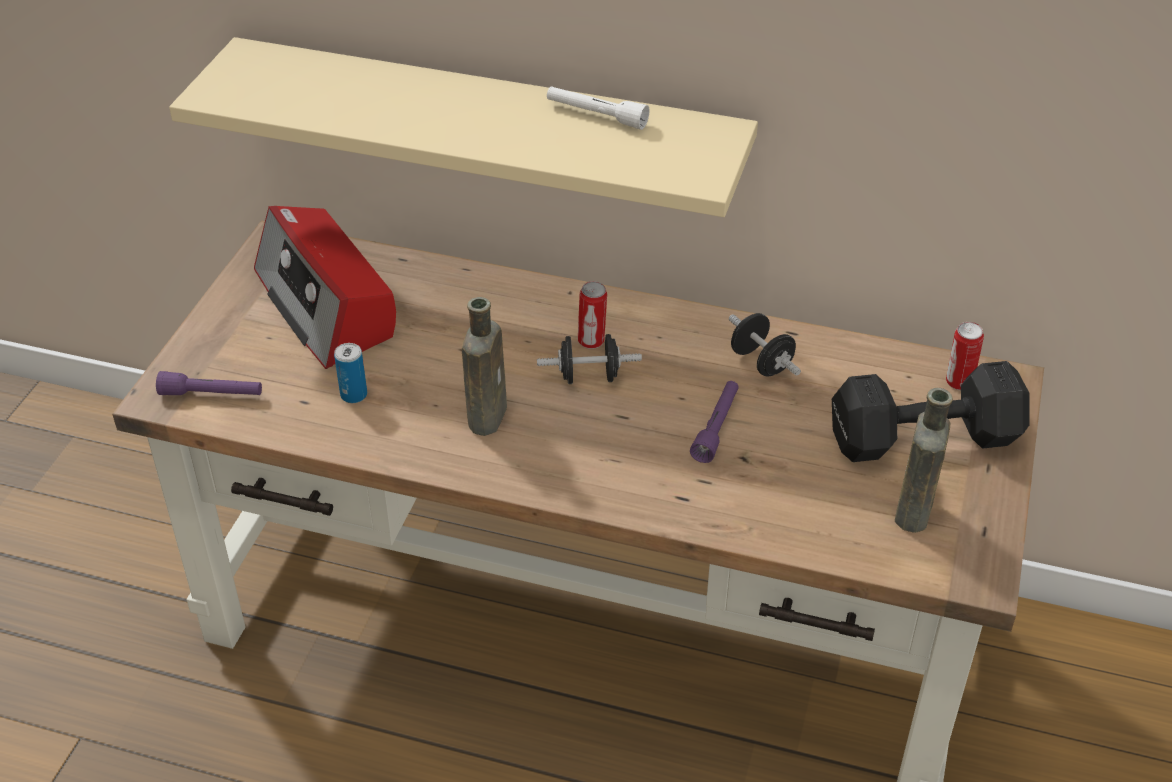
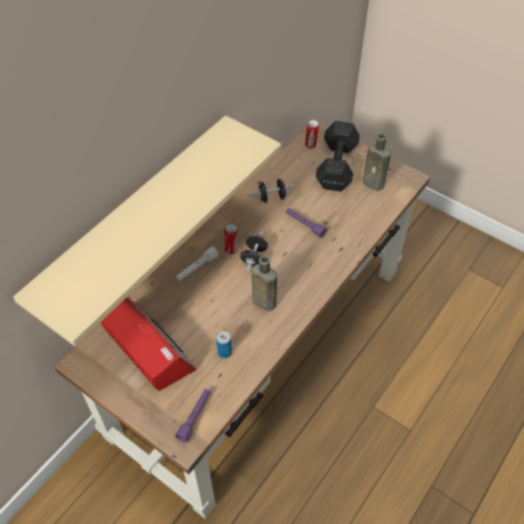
camera: 70 degrees left, 10 degrees up
(326, 305) = (148, 349): radio -> radio turned 120 degrees counterclockwise
(596, 115) = (191, 164): white flashlight -> white flashlight (197, 268)

